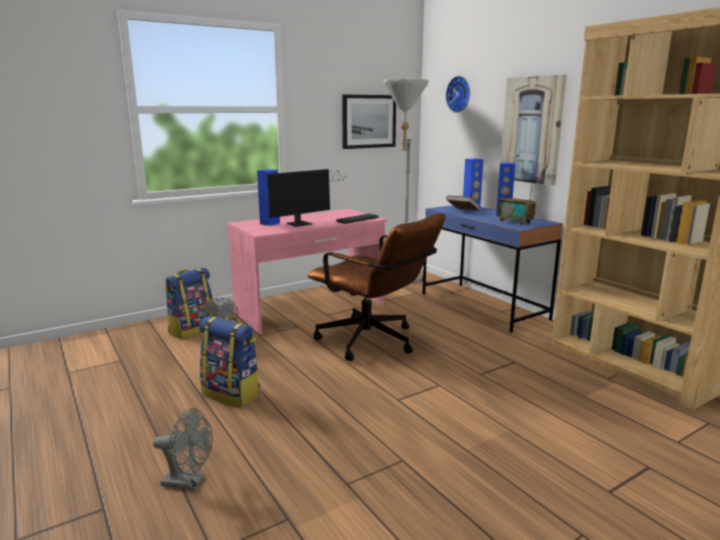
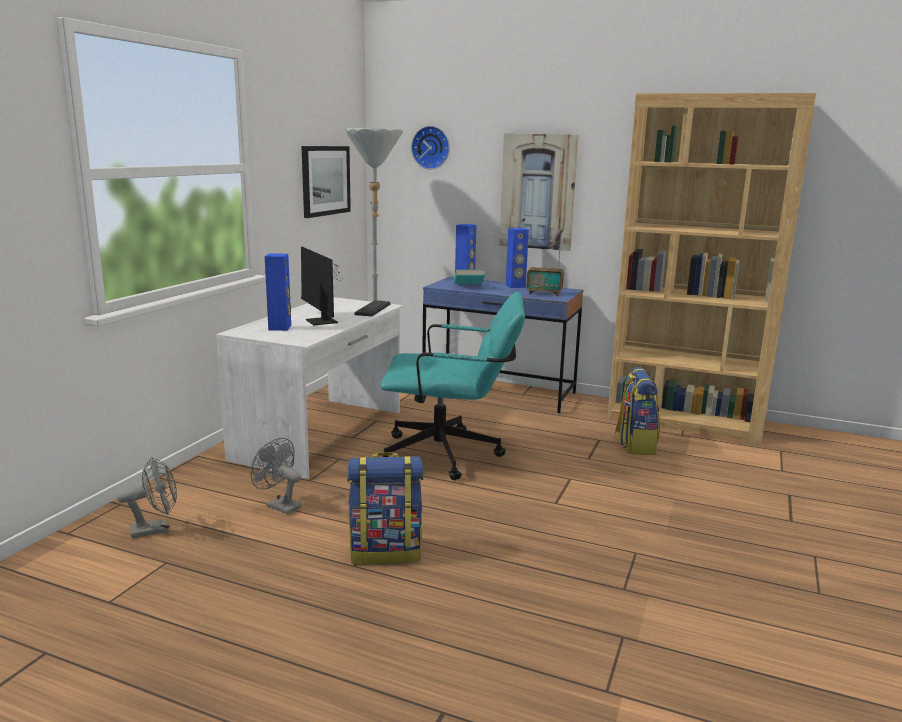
camera: 35 degrees left, 0 degrees up
(189, 482) = (487, 649): grey fan -> grey fan (156, 529)
(192, 330) = (205, 497): backpack -> backpack (635, 444)
(303, 223) = (322, 322): monitor -> monitor turned 135 degrees clockwise
(310, 308) = (321, 434): pink desk -> white desk
(374, 343) = (452, 455): brown office chair -> turquoise office chair
(462, 211) = (468, 286): brown book -> turquoise book

